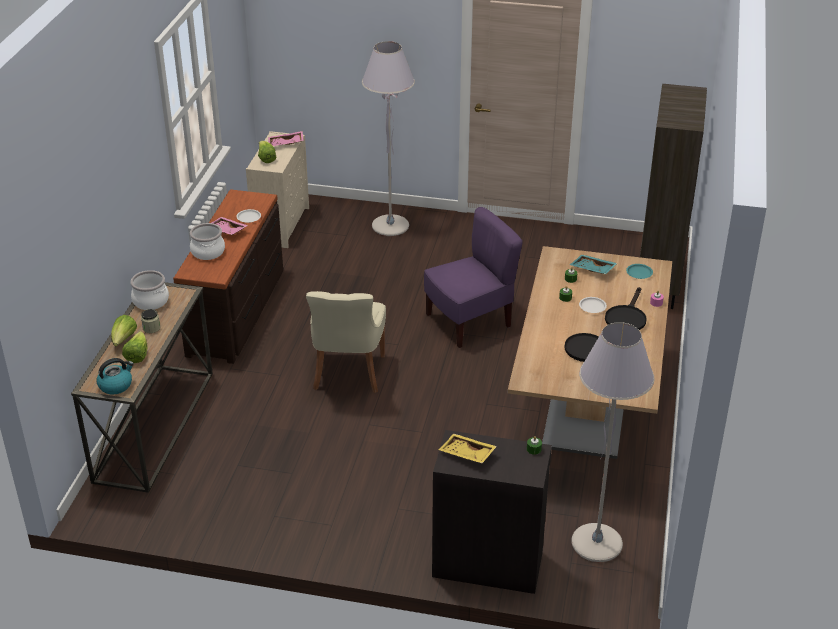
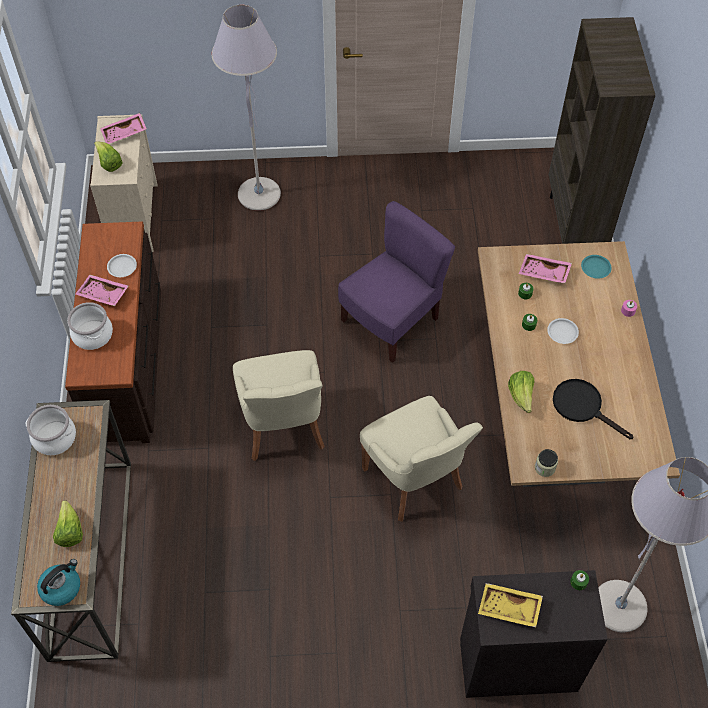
camera: 15 degrees left, 20 degrees up
(124, 340) = (44, 510): lettuce -> lettuce (521, 396)
(151, 328) = (71, 482): jar -> jar (545, 467)
(446, 427) = (415, 481): none -> beige chair
(592, 269) = (544, 273): turquoise tray -> pink tray
(626, 318) = (604, 341): black frying pan -> none

